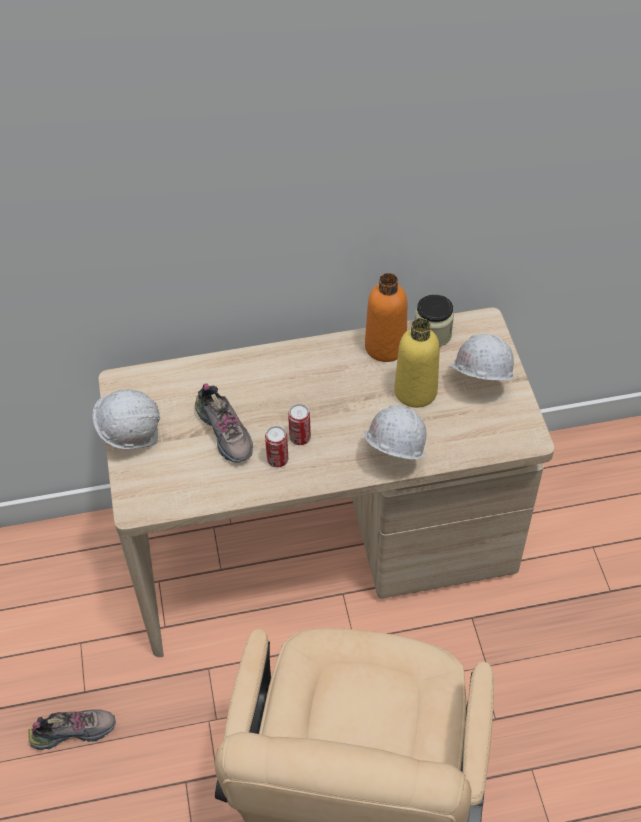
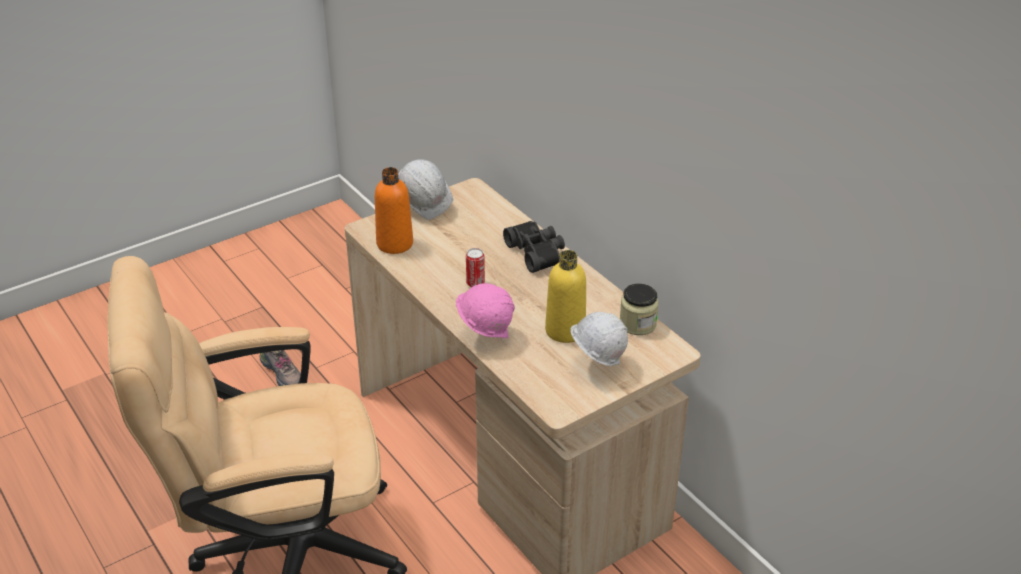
camera: 65 degrees right, 15 degrees down
(227, 433) = (457, 247): shoe -> none
(276, 368) = (537, 252): none -> black binoculars
(277, 460) = (447, 278): can -> none
(385, 347) = (602, 302): orange bottle -> orange bottle (395, 244)
(391, 458) = (485, 335): white hard hat -> pink hard hat

